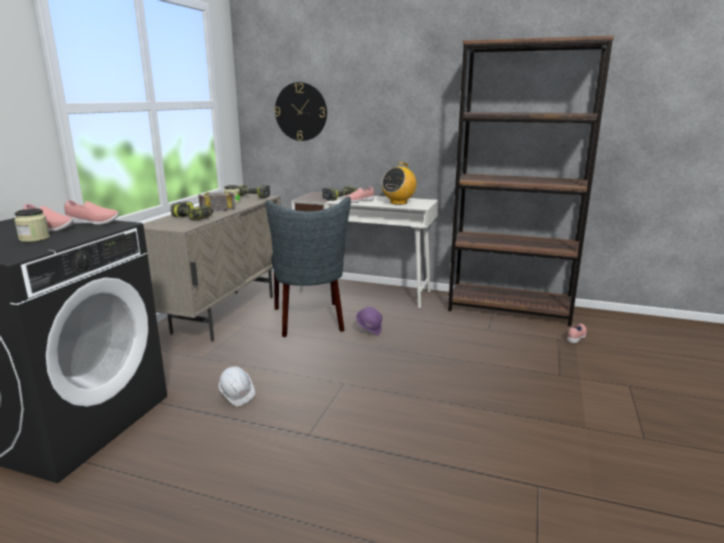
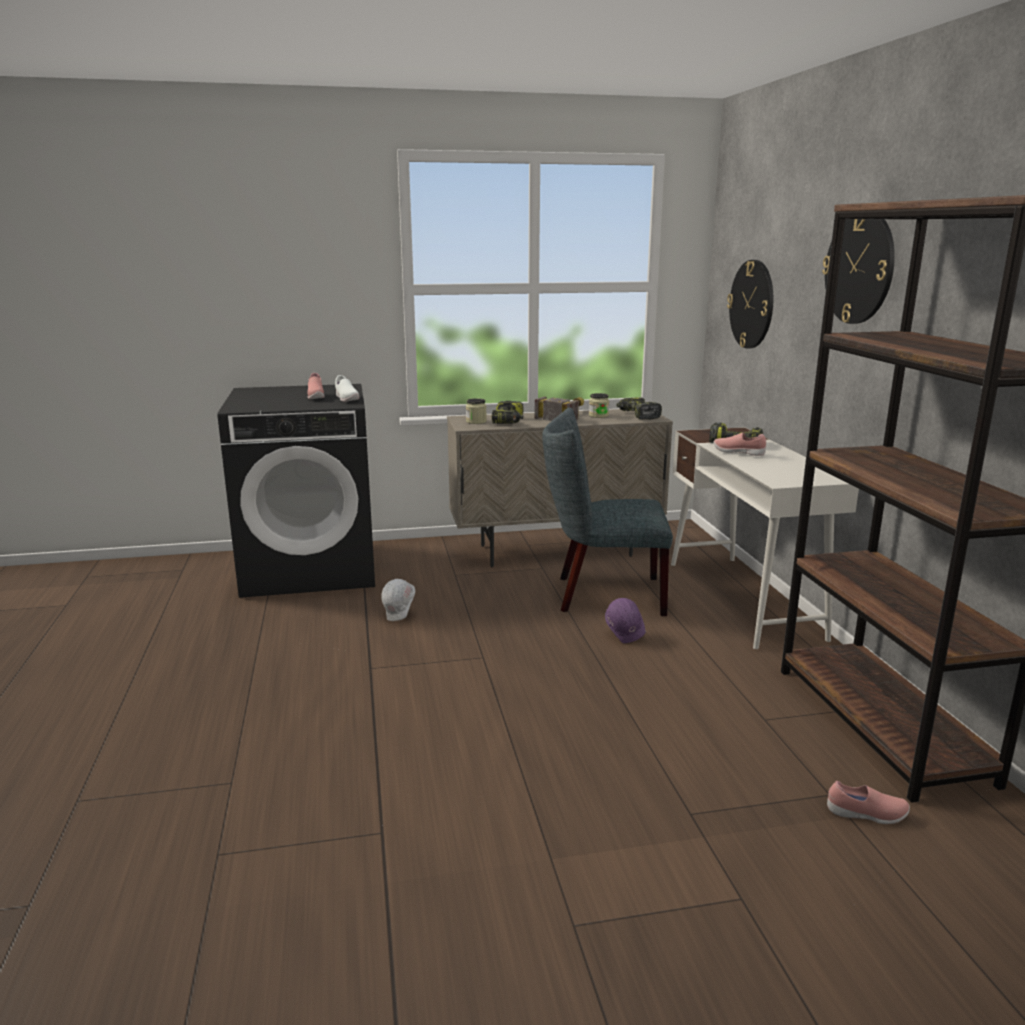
camera: 60 degrees right, 0 degrees up
(34, 238) = (285, 401): jar -> jar (476, 421)
(93, 223) = (346, 399): pink shoe -> white shoe
(310, 321) = (602, 595): grey chair -> grey chair turned 45 degrees clockwise
(398, 202) = (779, 469): radio -> none
(413, 81) = (859, 267): none -> wall clock

